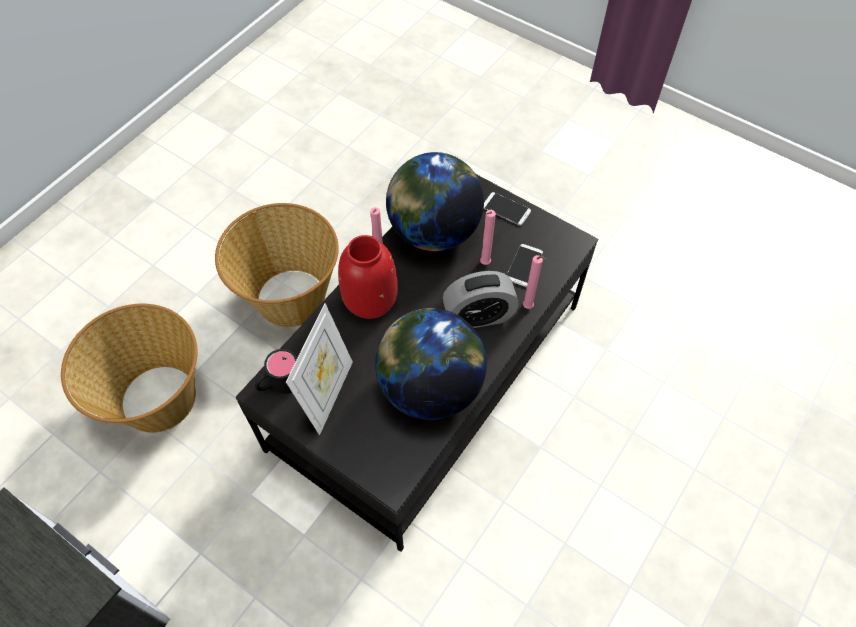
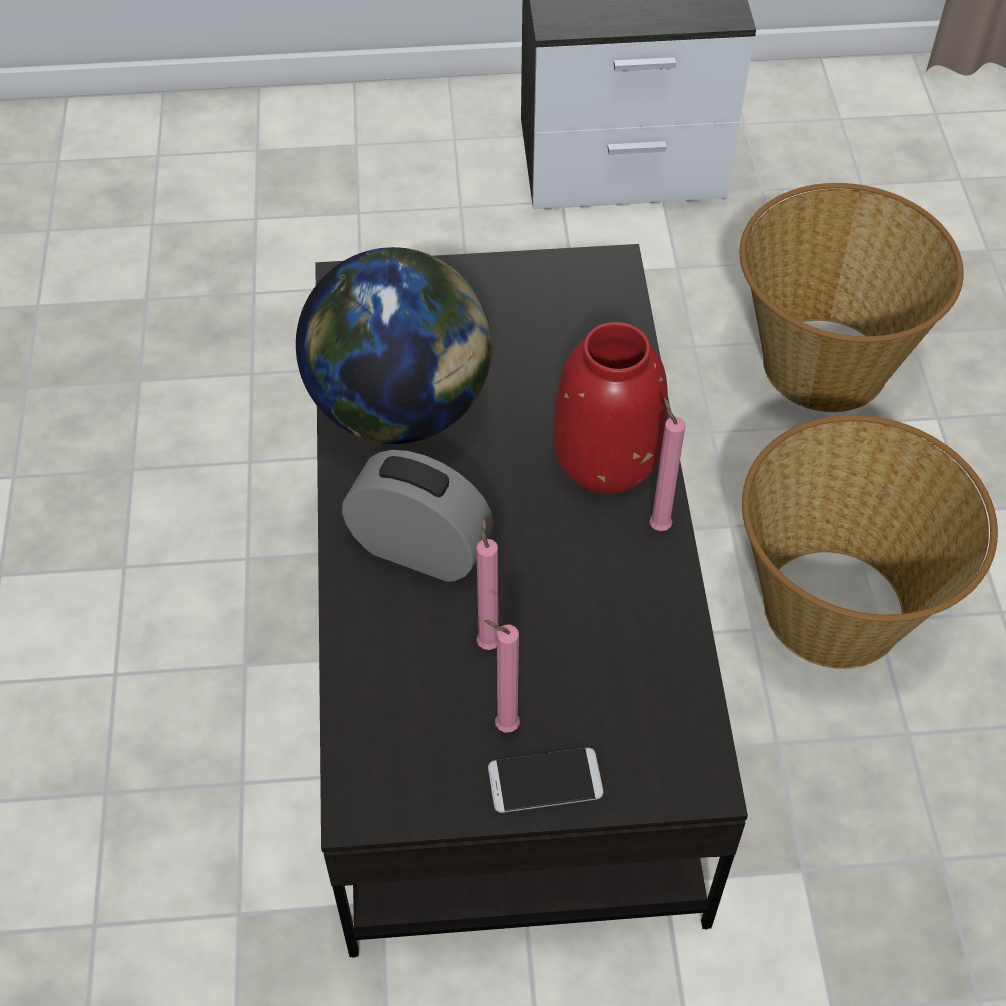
camera: 140 degrees right, 5 degrees down
(279, 383) = (603, 288): black mug -> none
(328, 394) = (527, 315): picture frame -> none
(433, 231) = (628, 639): globe -> none
(478, 316) = (419, 549): alarm clock -> alarm clock turned 75 degrees clockwise
(524, 265) = (417, 687): phone -> none
(529, 307) = (349, 618): pink candle -> pink candle (503, 725)

